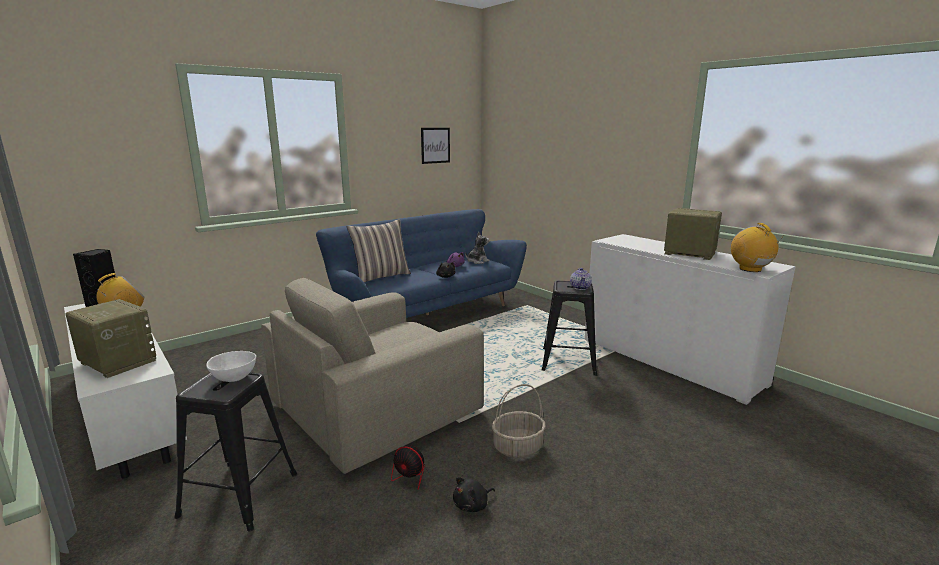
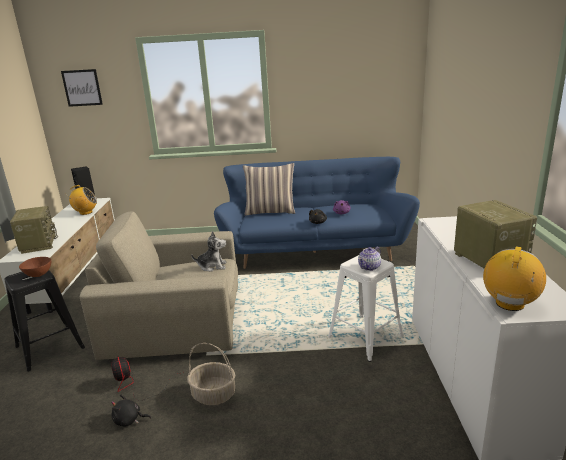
camera: 40 degrees right, 5 degrees up
(234, 378) = (38, 275): white bowl -> brown bowl
(435, 145) = (364, 89): picture -> picture (82, 88)
(477, 261) = (370, 211): plush toy -> plush toy (212, 266)
(569, 361) = (366, 337): black stool -> white stool

